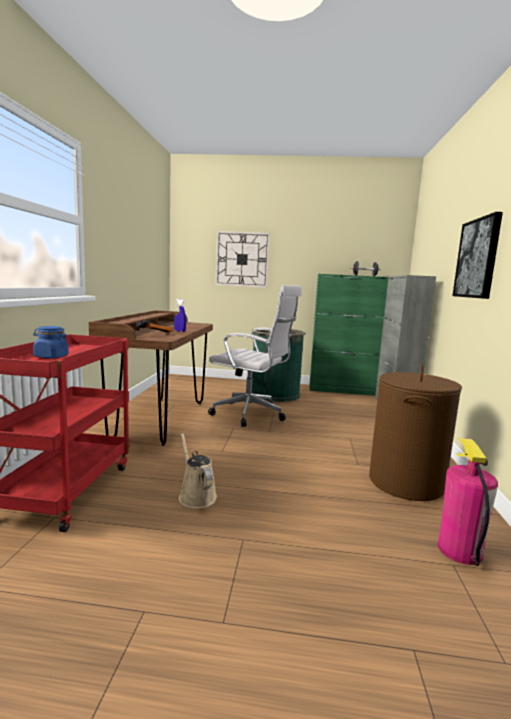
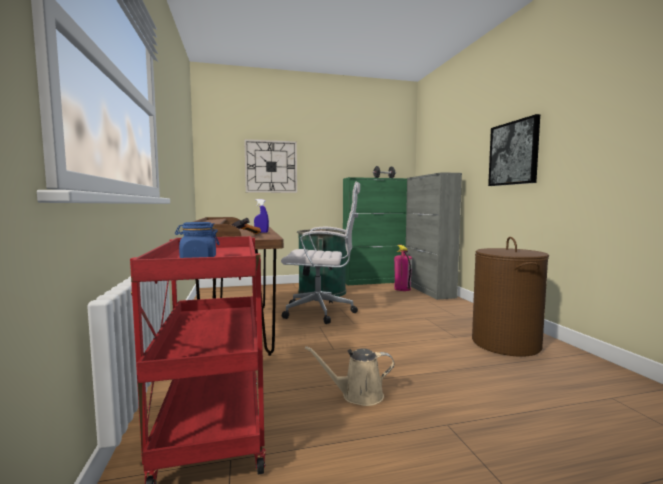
camera: 20 degrees left, 5 degrees down
(196, 496) = (358, 395): beige watering can -> beige watering can turned 45 degrees counterclockwise
(459, 550) = (601, 386): fire extinguisher -> fire extinguisher (402, 289)

